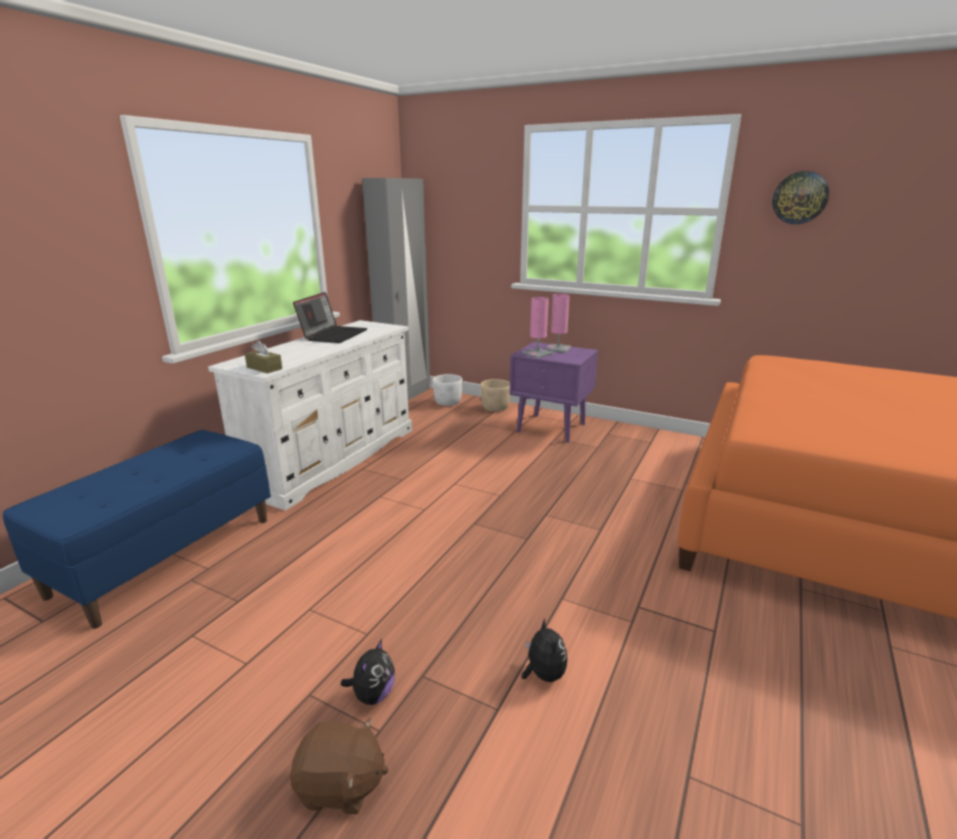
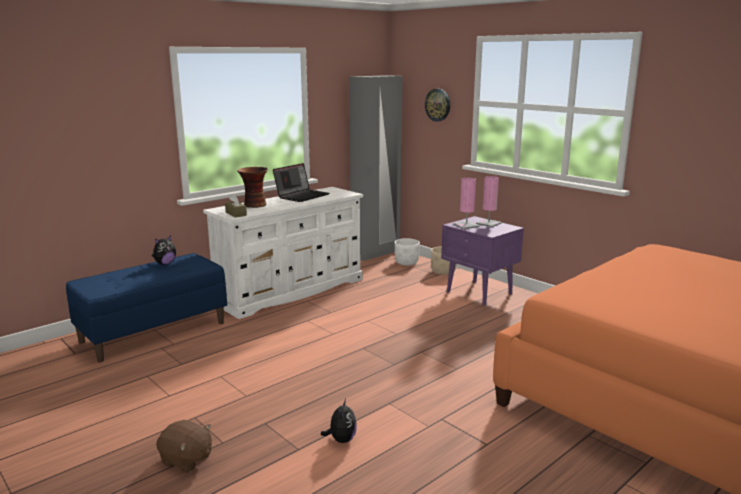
camera: 20 degrees right, 5 degrees down
(279, 353) = (254, 205): none -> vase
(372, 694) = (230, 425): plush toy -> plush toy (165, 264)
(799, 198) = (692, 104): wall clock -> wall clock (438, 105)

